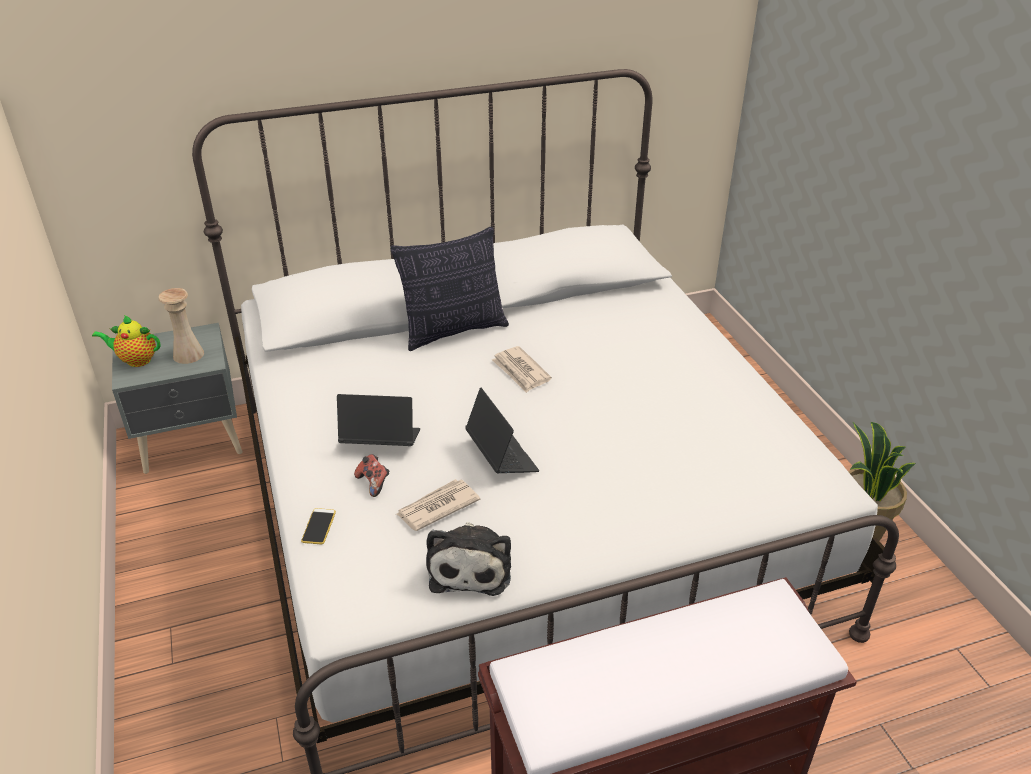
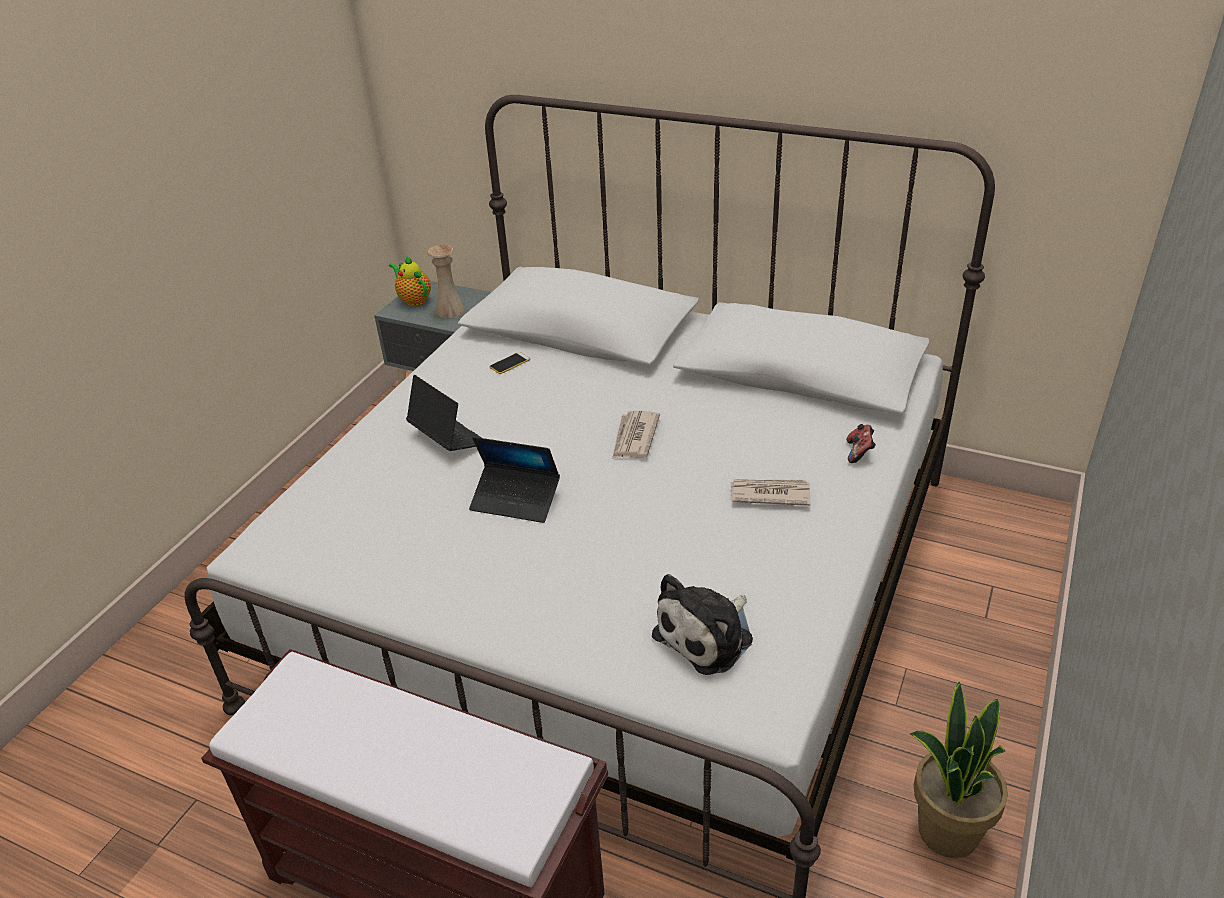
camera: 45 degrees right, 0 degrees up
(318, 526) = (325, 478): phone -> phone (509, 363)
(374, 483) = (401, 468): game controller -> game controller (859, 452)
(437, 507) = (414, 512): newspaper -> newspaper (769, 494)
(454, 331) = (630, 375): pillow -> none
(470, 566) = (373, 571): plush toy -> plush toy (708, 635)
(501, 456) = (516, 500): laptop -> laptop turned 90 degrees clockwise

